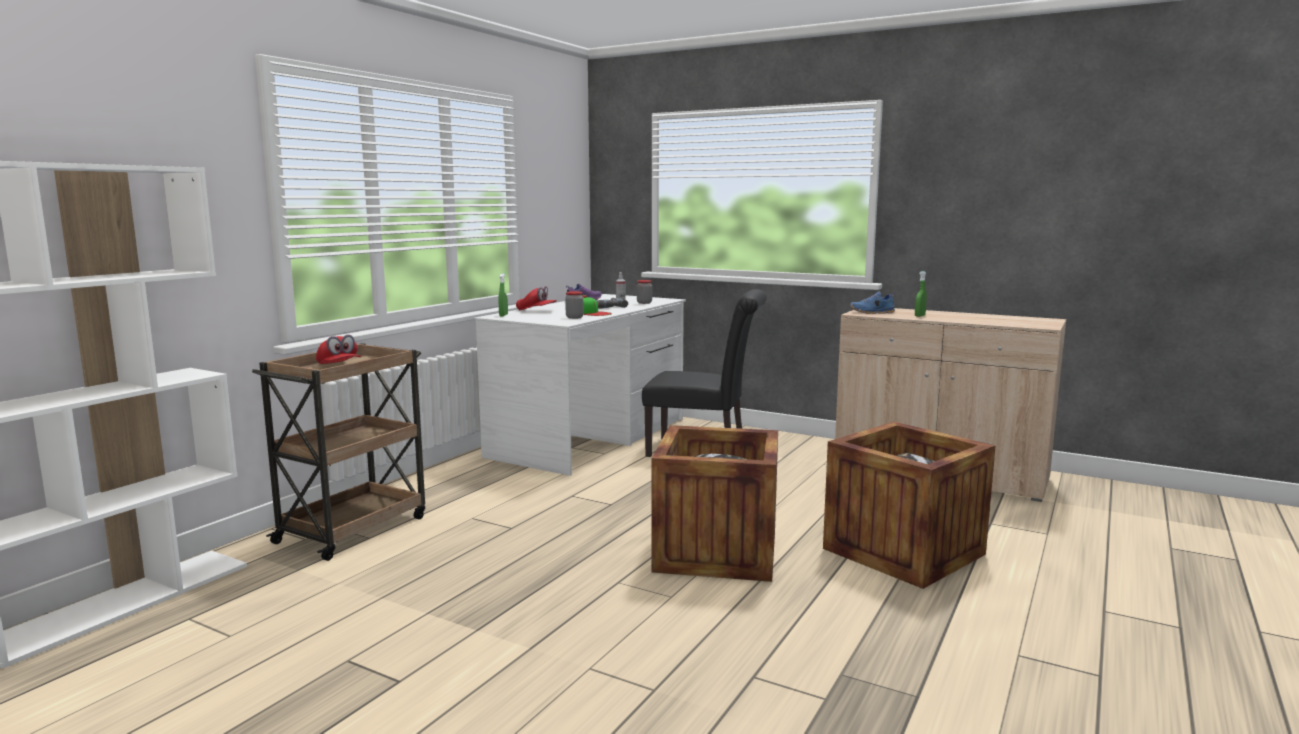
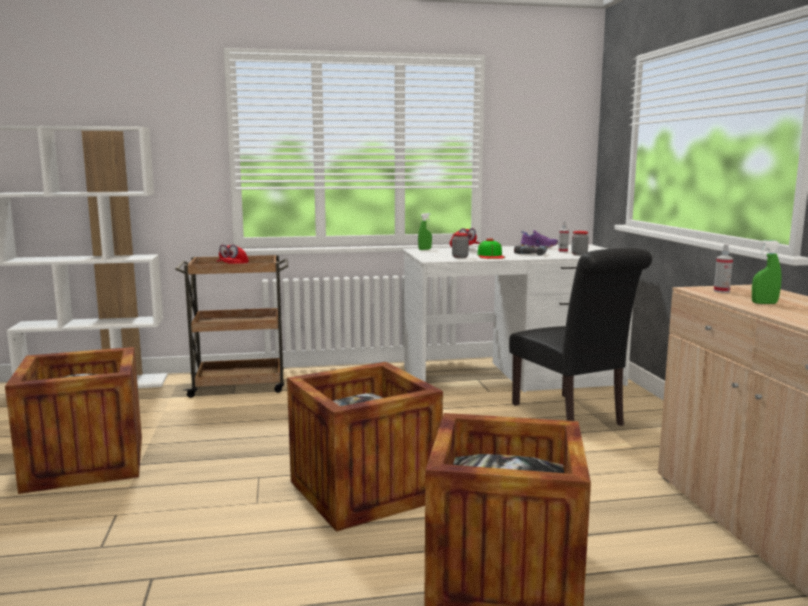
camera: 50 degrees right, 0 degrees up
(411, 660) = (85, 463): none -> crate
(872, 313) = (721, 291): blue shoe -> spray bottle

